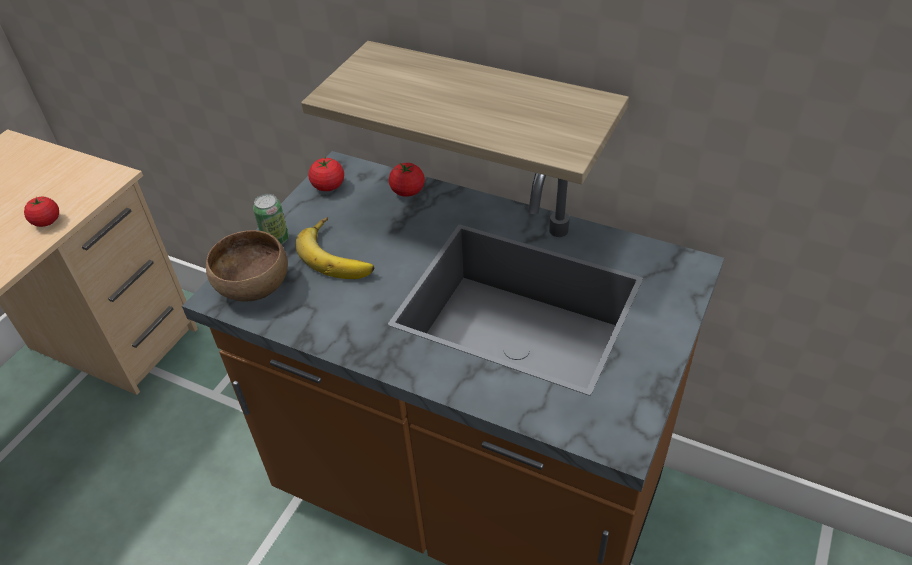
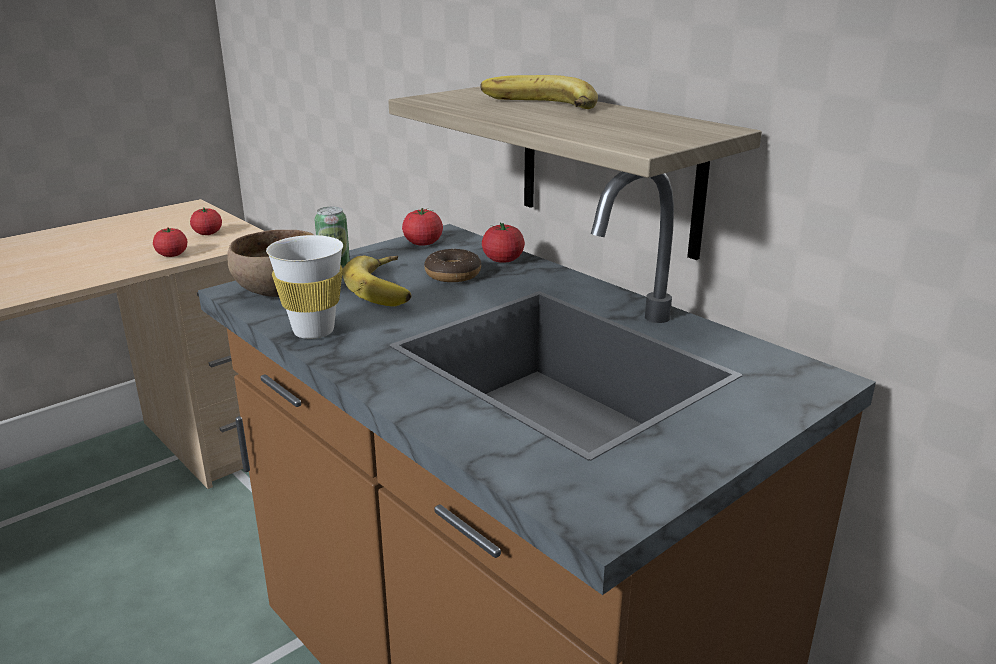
camera: 20 degrees right, 20 degrees down
(58, 181) = (208, 233): none -> tomato
(319, 327) = (313, 331): none -> white cup
(380, 222) = (453, 274): none -> donut
(435, 87) = (536, 105): none -> banana

